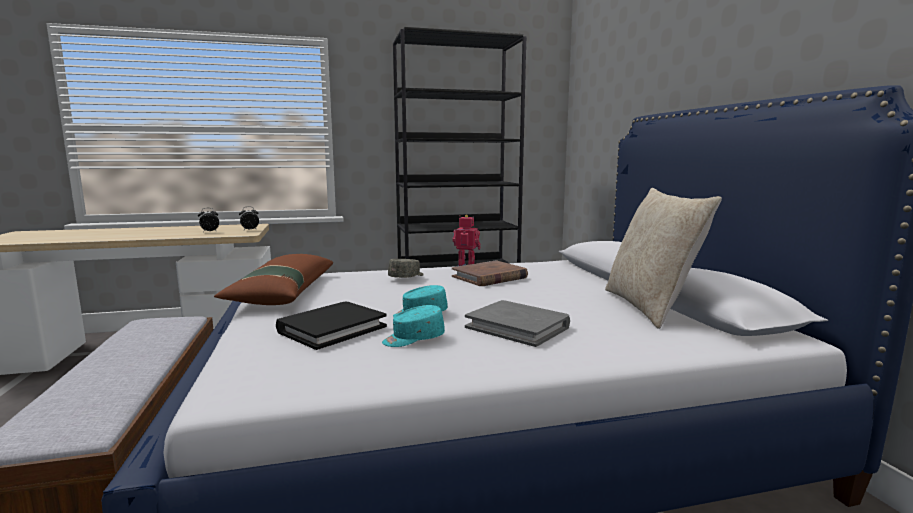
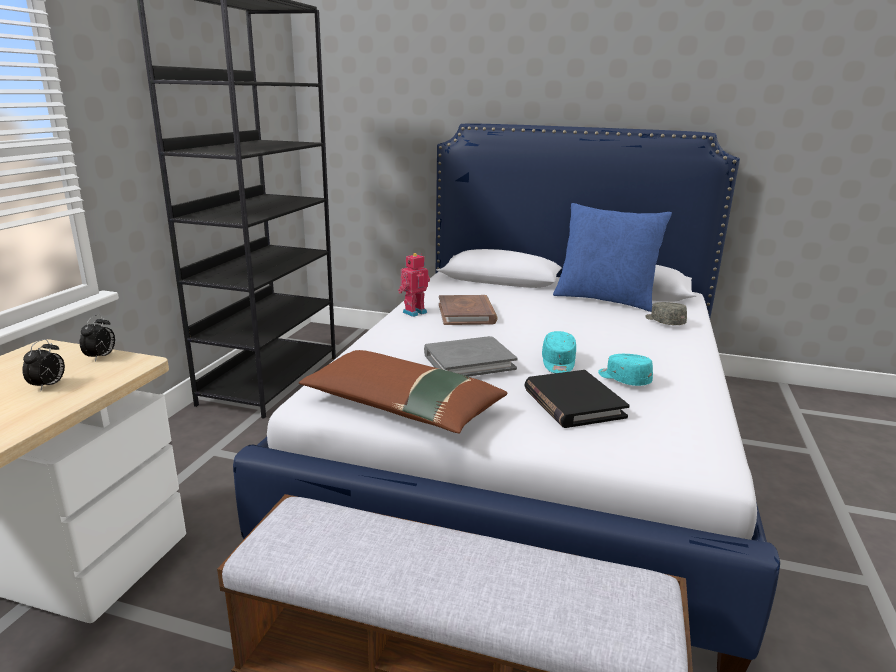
camera: 60 degrees left, 10 degrees up
(407, 277) = (423, 340): grey cap -> grey cap (664, 322)
(413, 339) = (623, 379): turquoise cap -> turquoise cap turned 135 degrees clockwise
(517, 327) = (620, 342): grey book -> grey book (469, 361)
(650, 307) = (605, 299): beige pillow -> blue pillow

